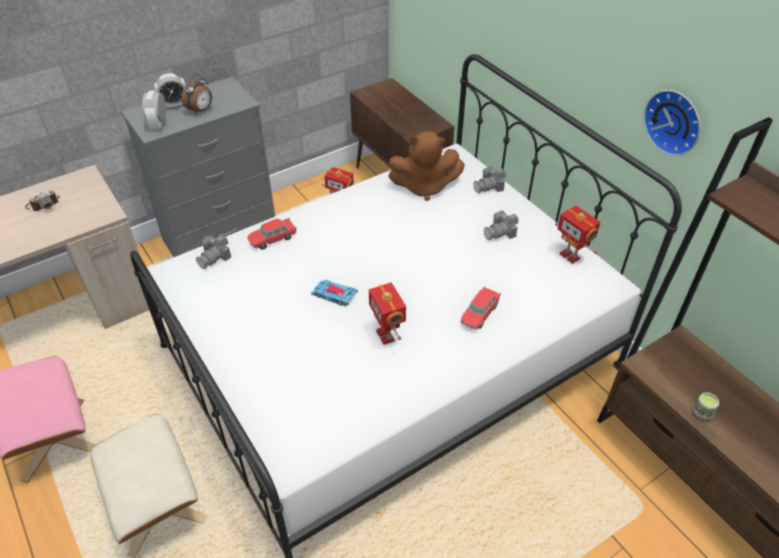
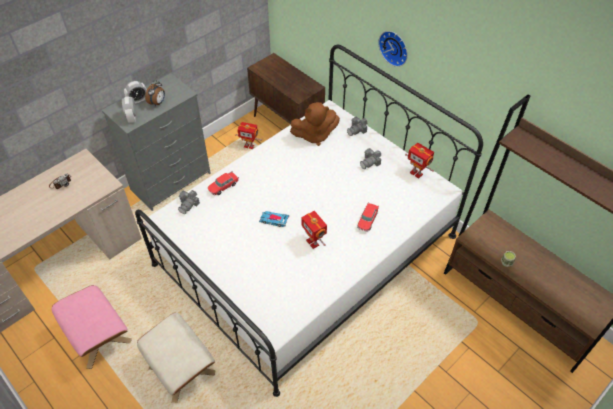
camera: 10 degrees left, 5 degrees up
(675, 121) = (474, 92): wall clock -> wall clock (395, 47)

